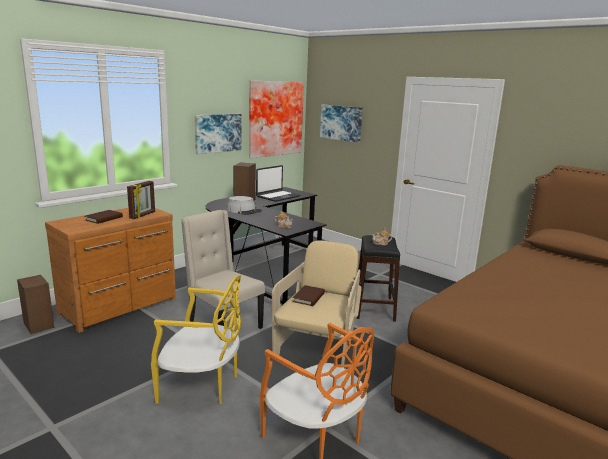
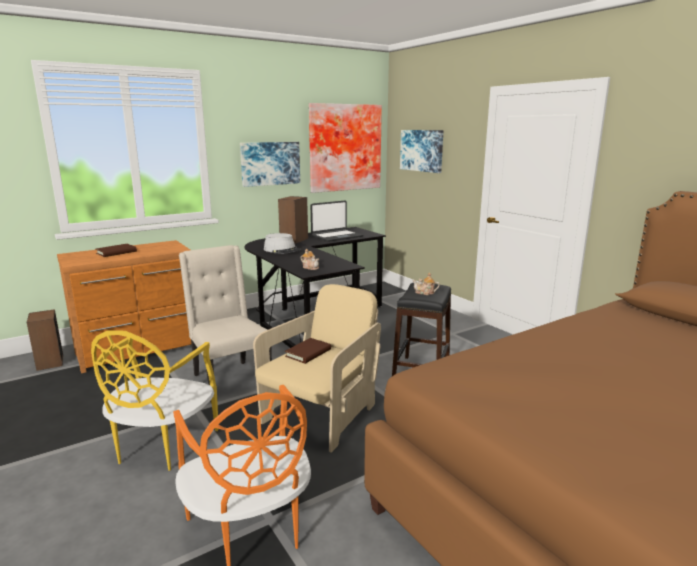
camera: 15 degrees right, 0 degrees up
(143, 215) = (159, 250): picture frame -> none
(201, 385) = (162, 445): yellow chair -> yellow chair turned 75 degrees clockwise

